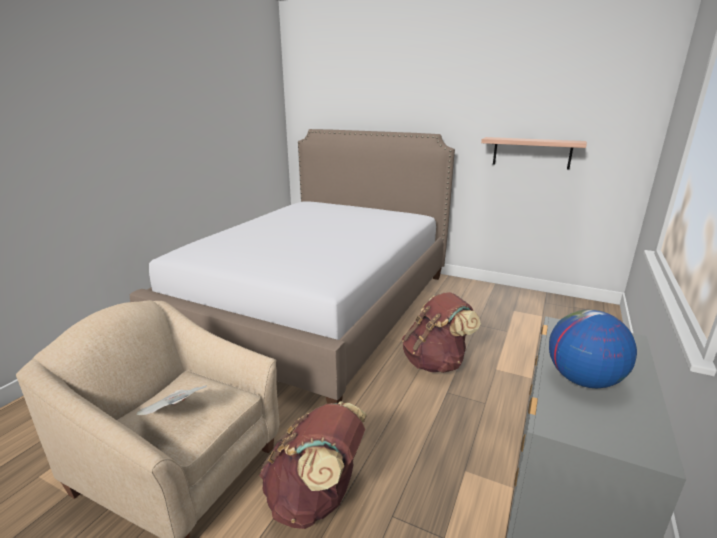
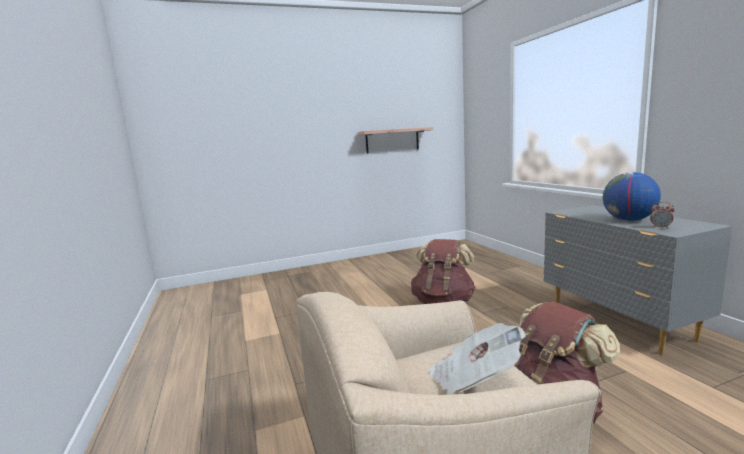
camera: 45 degrees left, 10 degrees down
(318, 307) = (287, 316): bed -> none
(571, 411) = (660, 227): none -> alarm clock

